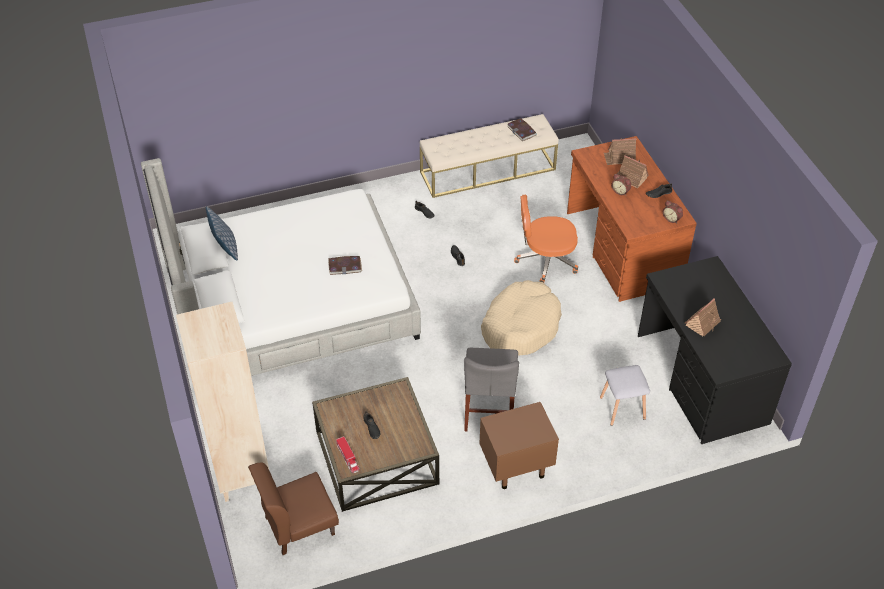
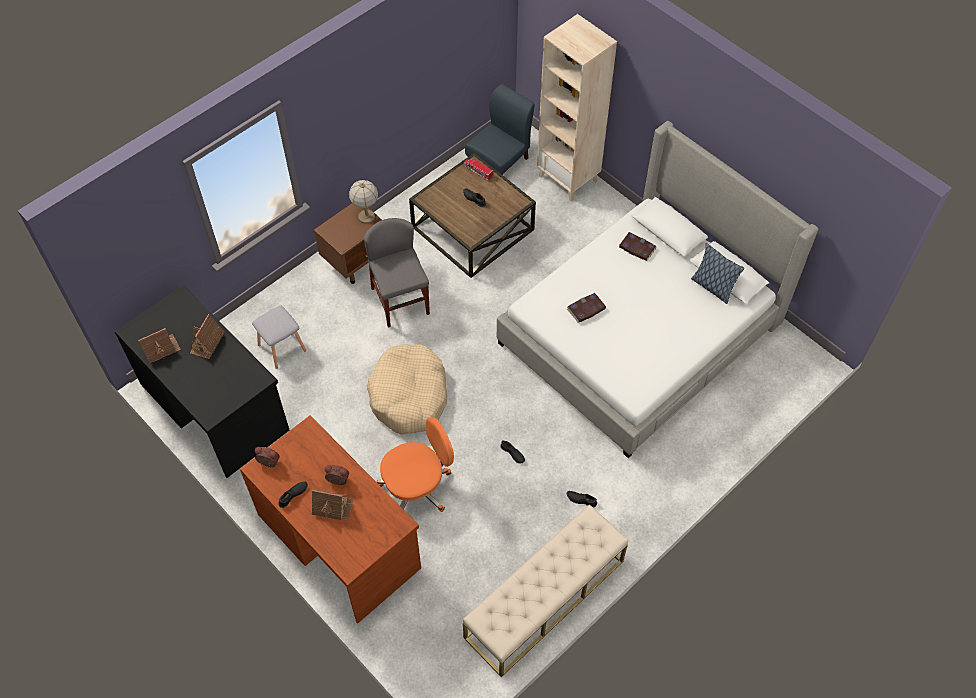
camera: 155 degrees right, 10 degrees up
(299, 525) = (499, 161): brown chair -> blue chair
(497, 431) = (366, 217): none -> table lamp
(521, 131) = (513, 608): book -> book (637, 248)
(619, 158) = (356, 535): toy house -> toy house (160, 349)

